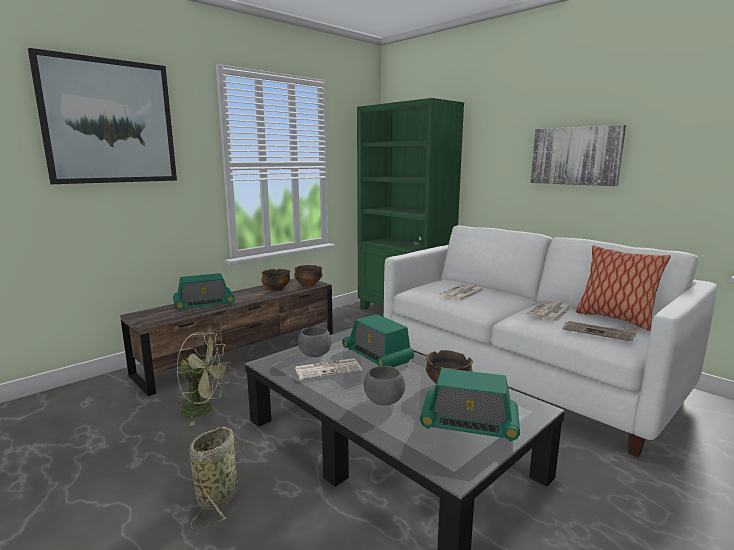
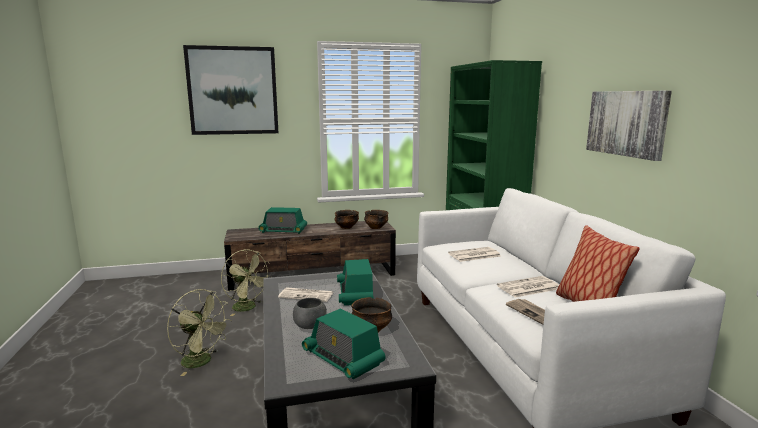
camera: 30 degrees right, 0 degrees up
(219, 495) = (202, 362): basket -> green fan
(315, 354) = (314, 283): grey bowl -> none

